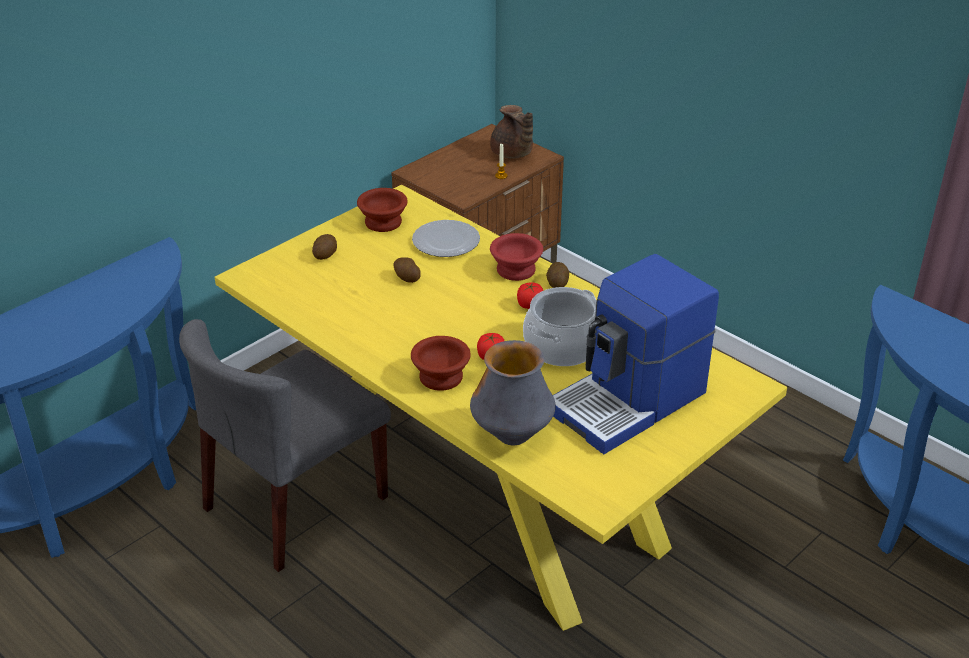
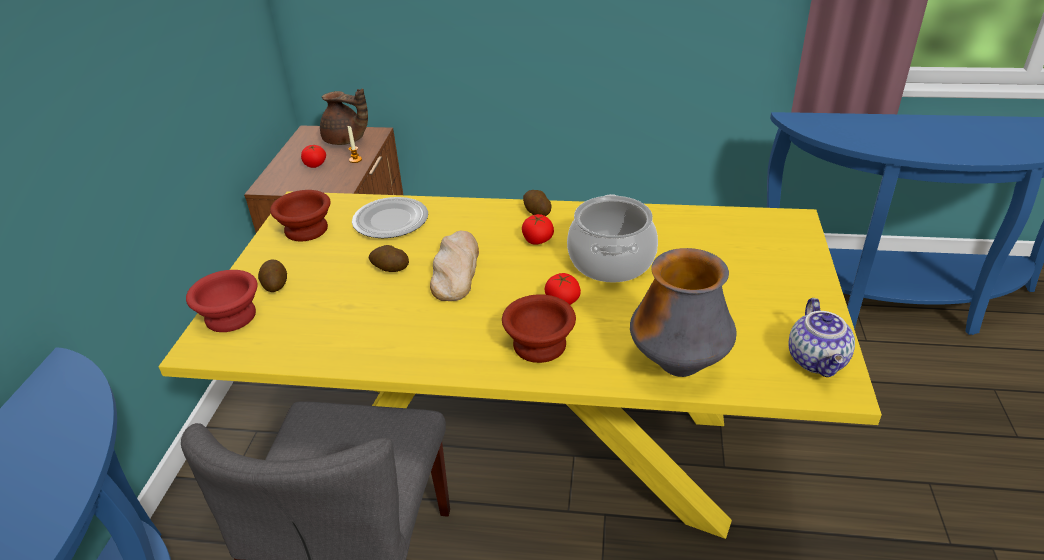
camera: 35 degrees left, 0 degrees up
(448, 299) = (455, 269): none -> bread
(466, 167) = (315, 165): none -> tomato
(515, 269) = (485, 216): red bowl -> red bowl (229, 316)
(610, 484) = (818, 361): none -> teapot
(629, 402) = (729, 280): coffee machine -> none

